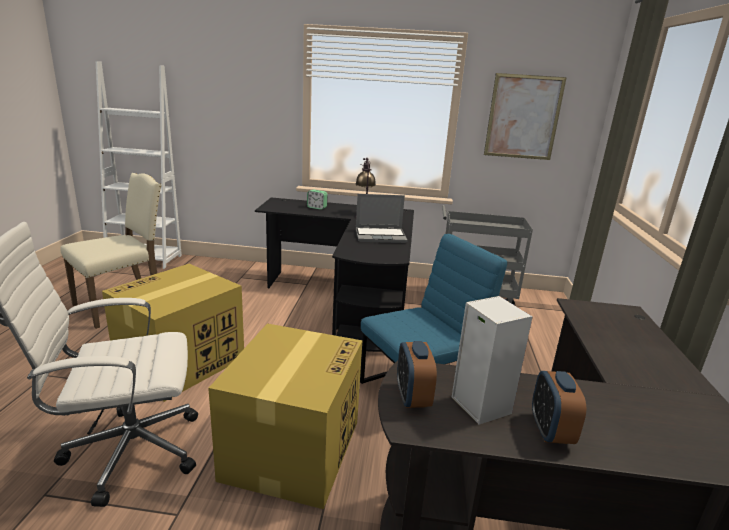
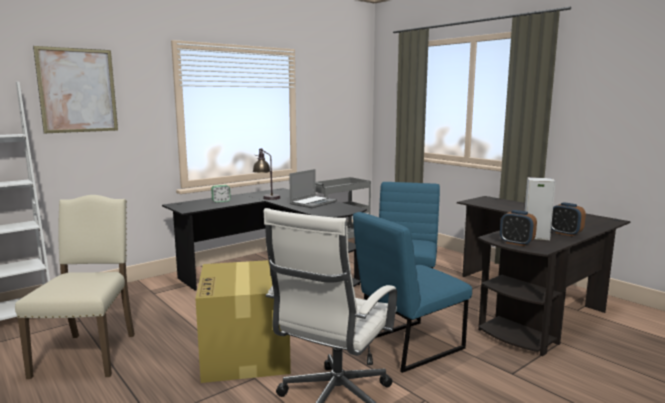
camera: 45 degrees left, 10 degrees down
(292, 448) = (408, 345): cardboard box -> blue chair
(523, 117) = (333, 107): picture -> picture (78, 90)

